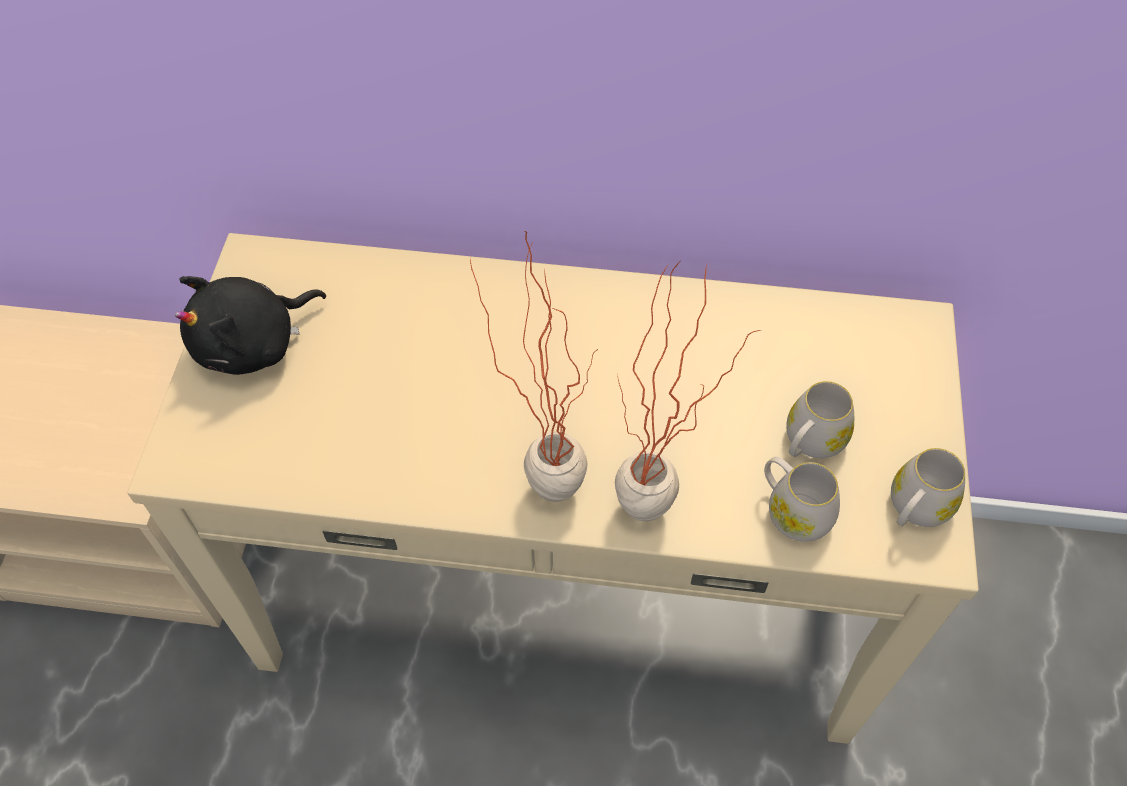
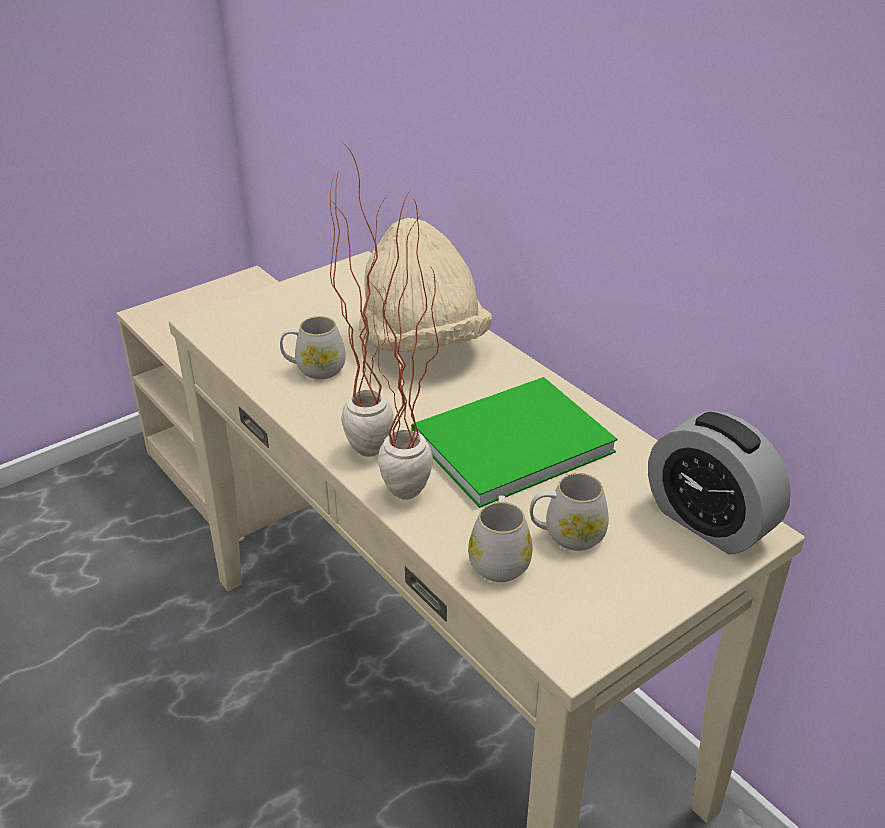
camera: 45 degrees right, 20 degrees down
(254, 344) = (310, 298): black plush toy -> none
(442, 320) = (422, 342): none -> beige hat
(655, 383) = (505, 443): none -> green book
(884, 343) = (708, 522): none -> alarm clock
(915, 509) = (591, 619): white mug -> white mug (314, 369)

